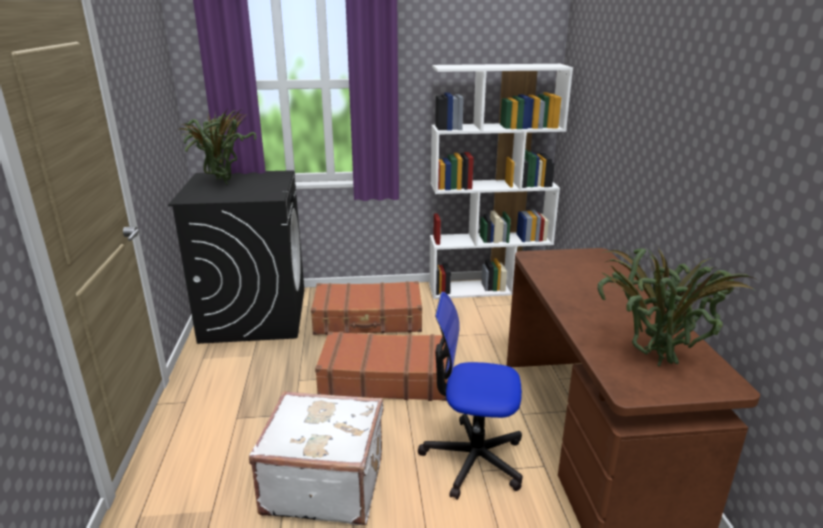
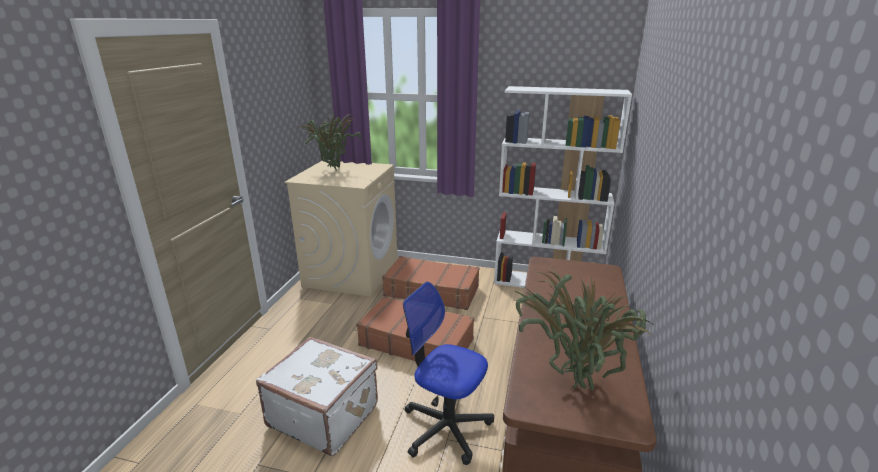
camera: 20 degrees right, 0 degrees up
(254, 315) = (351, 272): black washing machine -> beige washing machine

